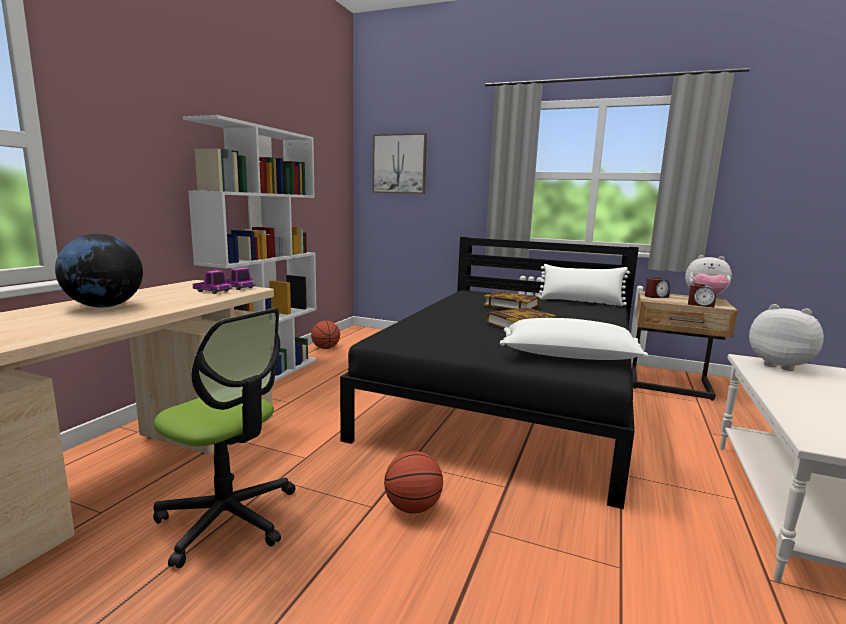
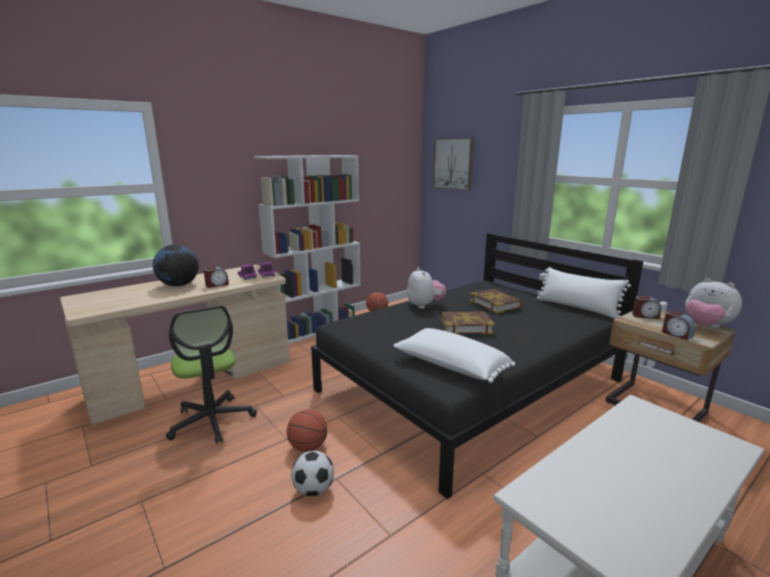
camera: 30 degrees right, 5 degrees up
(178, 301) = (217, 285): none -> alarm clock
(479, 554) = (313, 490): none -> football
(780, 365) = (662, 419): plush toy -> plush toy (425, 305)

